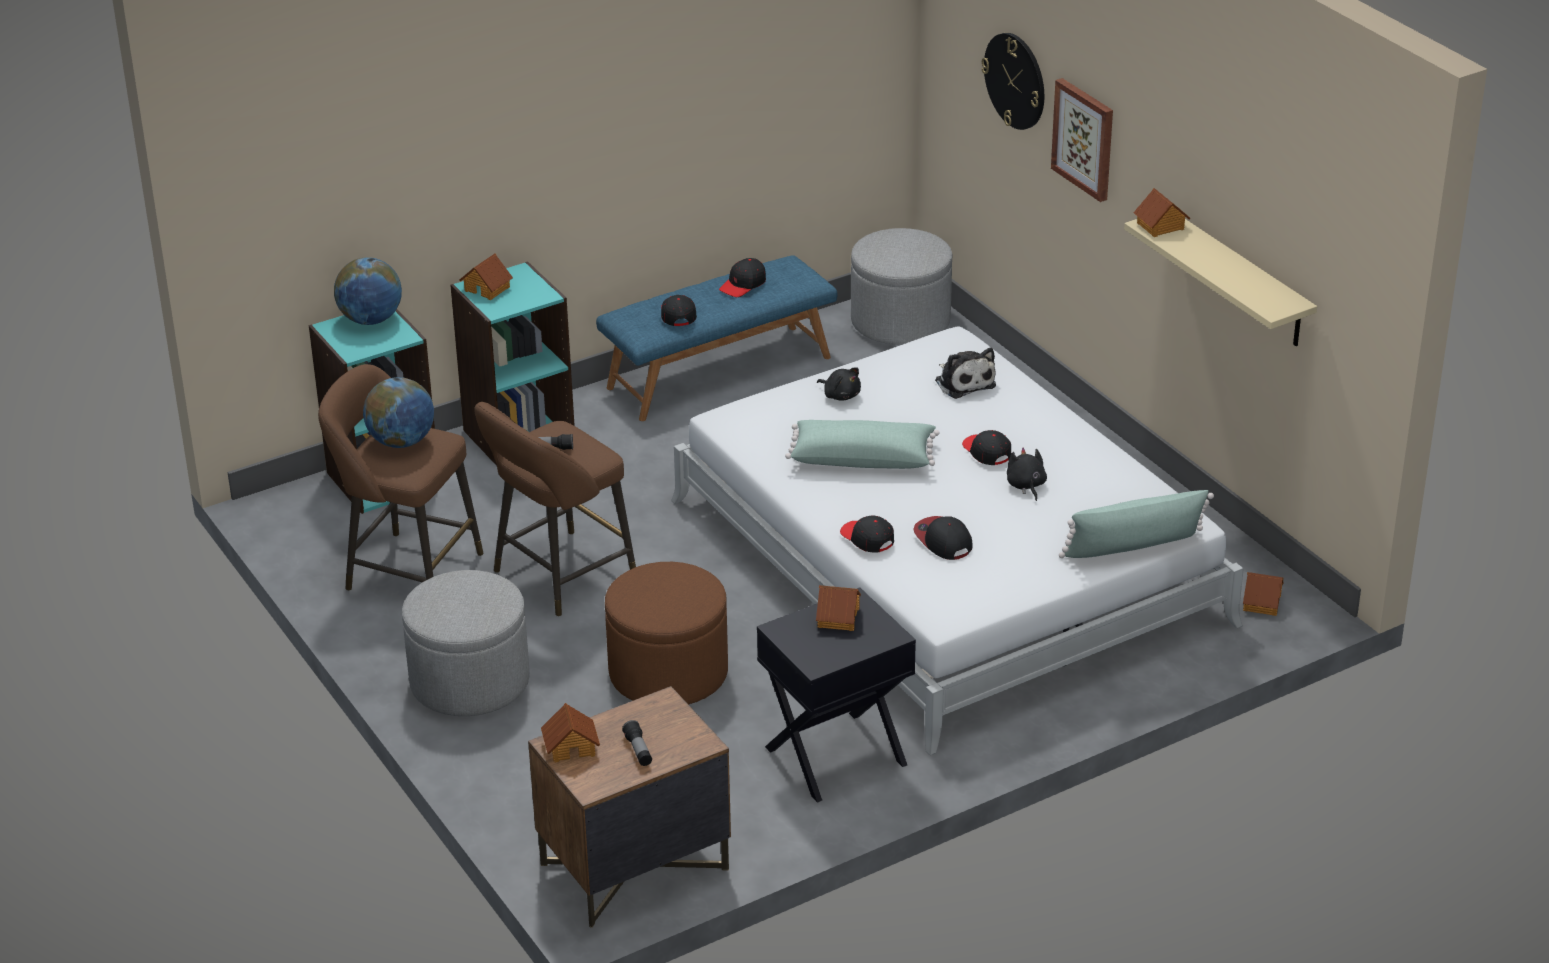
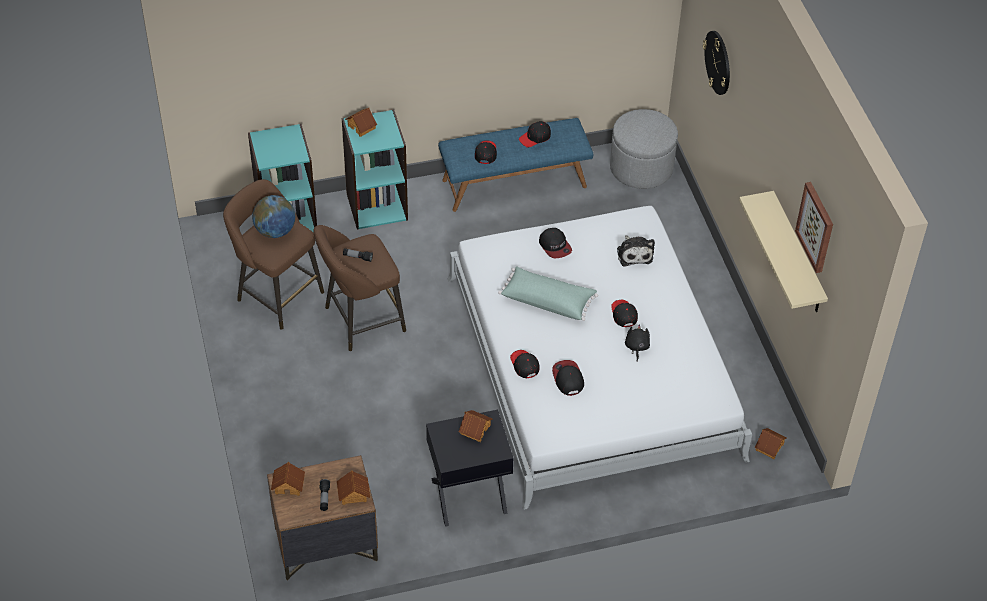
camera: 15 degrees right, 15 degrees up
(371, 320) = (285, 136): globe -> none
(470, 681) = (283, 386): grey ottoman -> none
(668, 673) = (397, 409): brown ottoman -> none
(840, 395) = (555, 246): black plush toy -> cap
(1084, 138) = (743, 120): picture -> picture (816, 227)
(1132, 548) = (680, 412): green pillow -> none
(1160, 226) = (760, 205): toy house -> toy house (353, 494)

